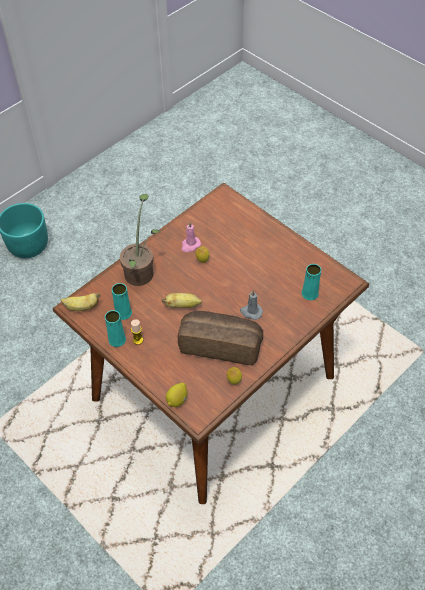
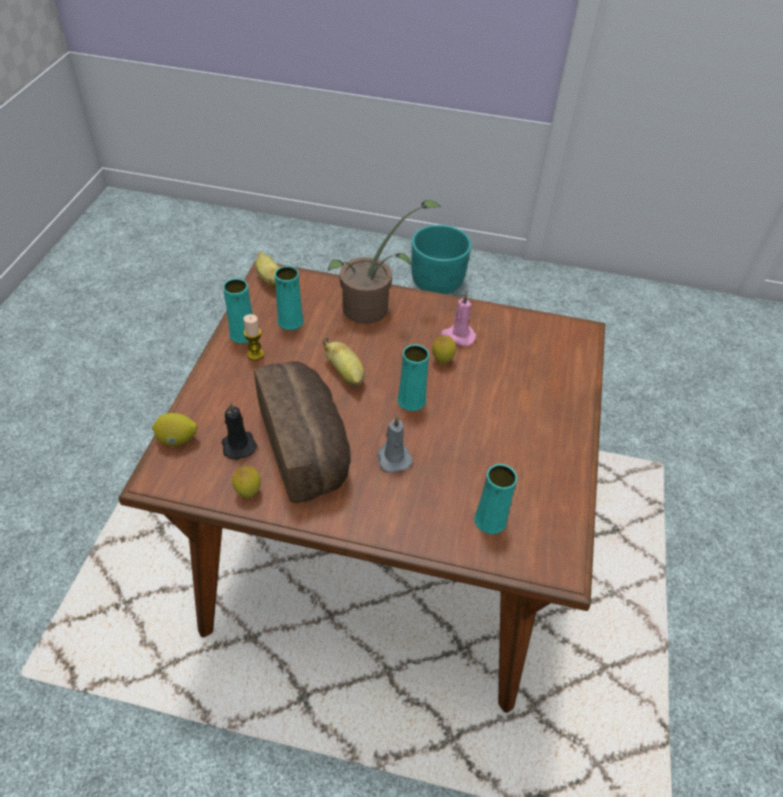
camera: 55 degrees right, 5 degrees down
(199, 373) = (238, 444): none -> black candle
(220, 287) = (411, 400): none -> turquoise vase

